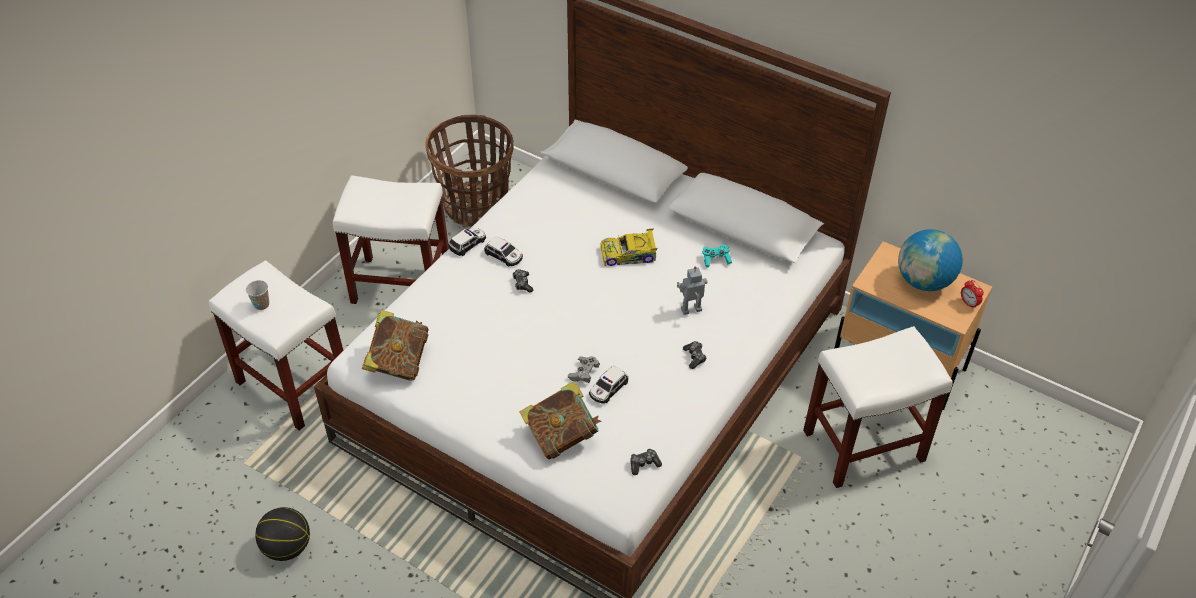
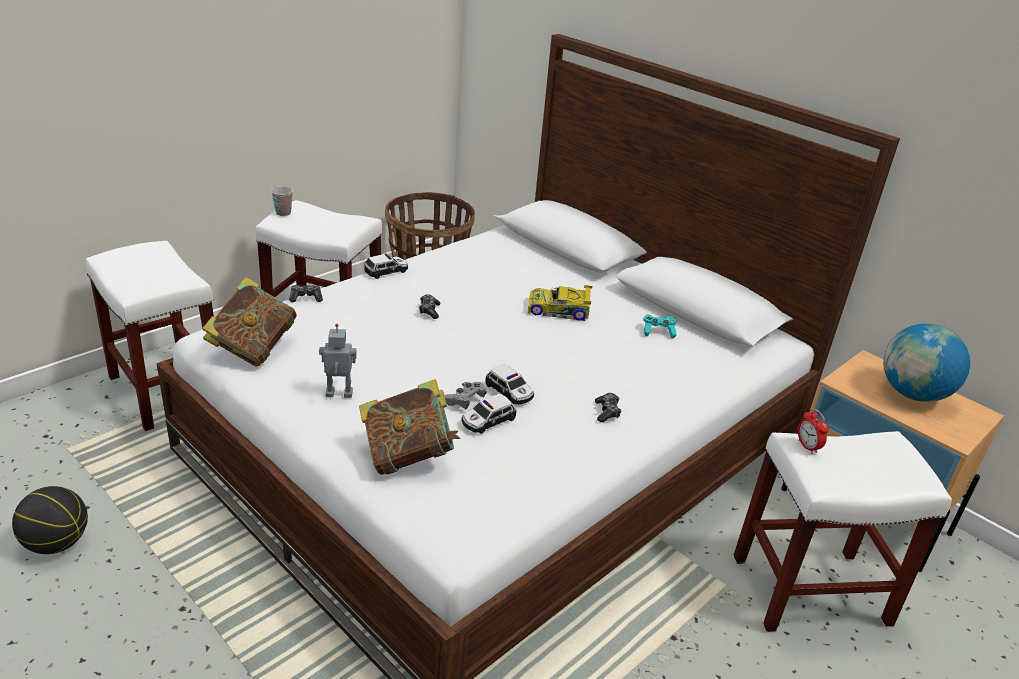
camera: 10 degrees right, 15 degrees down
(261, 305) = (135, 269): cup -> cup (283, 213)
(504, 255) = (420, 286): toy car -> toy car (509, 391)
(644, 464) = (504, 508): game controller -> game controller (306, 298)
(691, 310) = (616, 369): toy robot -> toy robot (339, 395)
(968, 303) = (972, 425): alarm clock -> alarm clock (807, 446)

